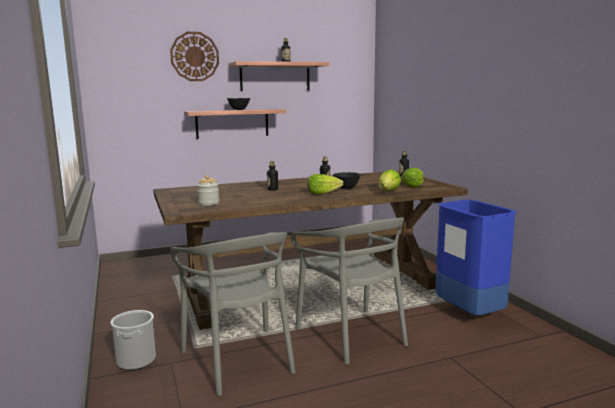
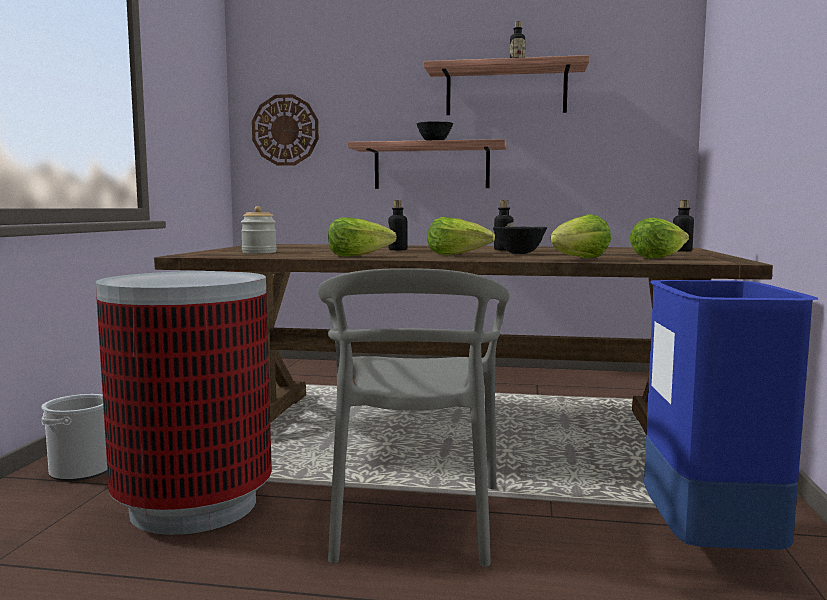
camera: 30 degrees right, 5 degrees down
(194, 56) = (379, 64): wall clock -> wall clock (285, 130)
(239, 360) = (193, 506): grey chair -> trash can
(279, 201) = (358, 256): none -> lettuce

